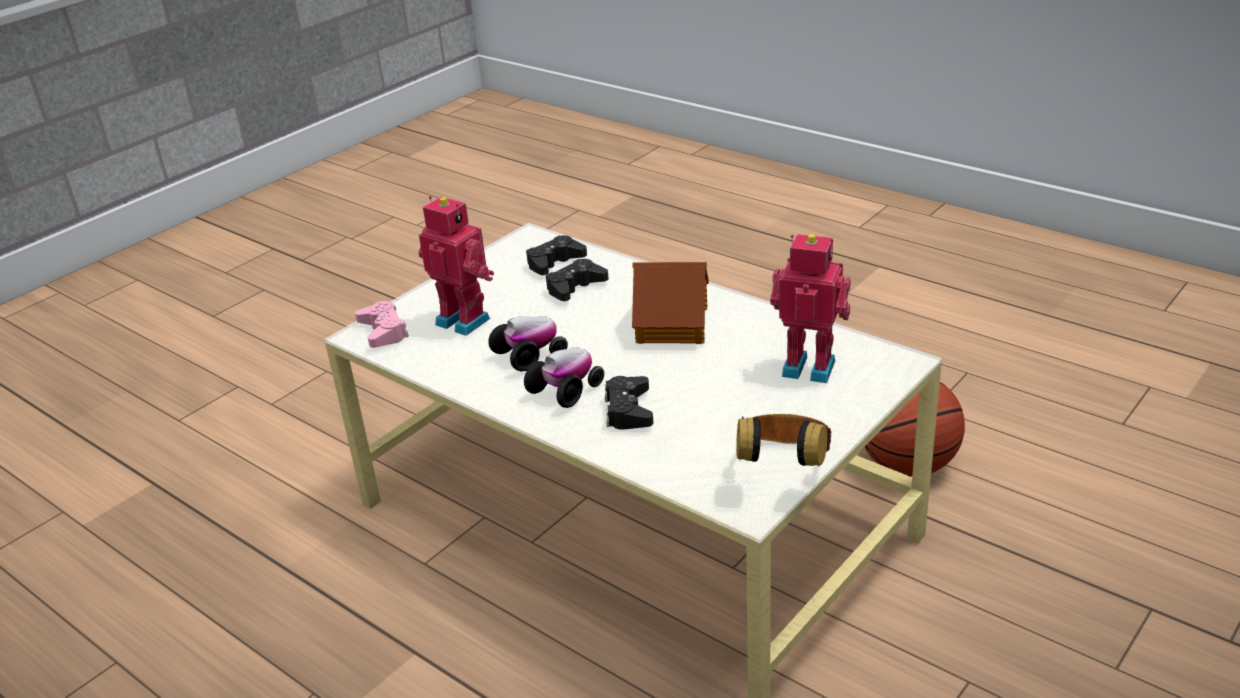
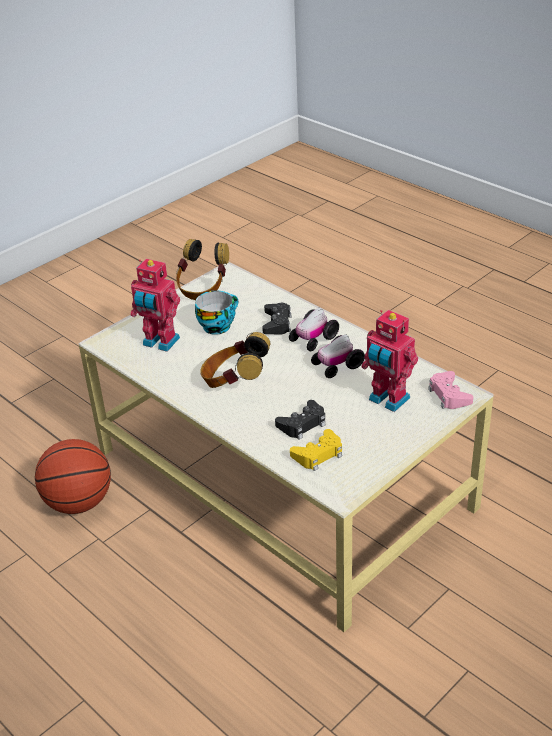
camera: 175 degrees left, 5 degrees up
(554, 262) = (318, 454): black game controller -> yellow game controller
(673, 324) = (235, 382): toy house -> headphones
(727, 400) = (217, 325): none -> cup

